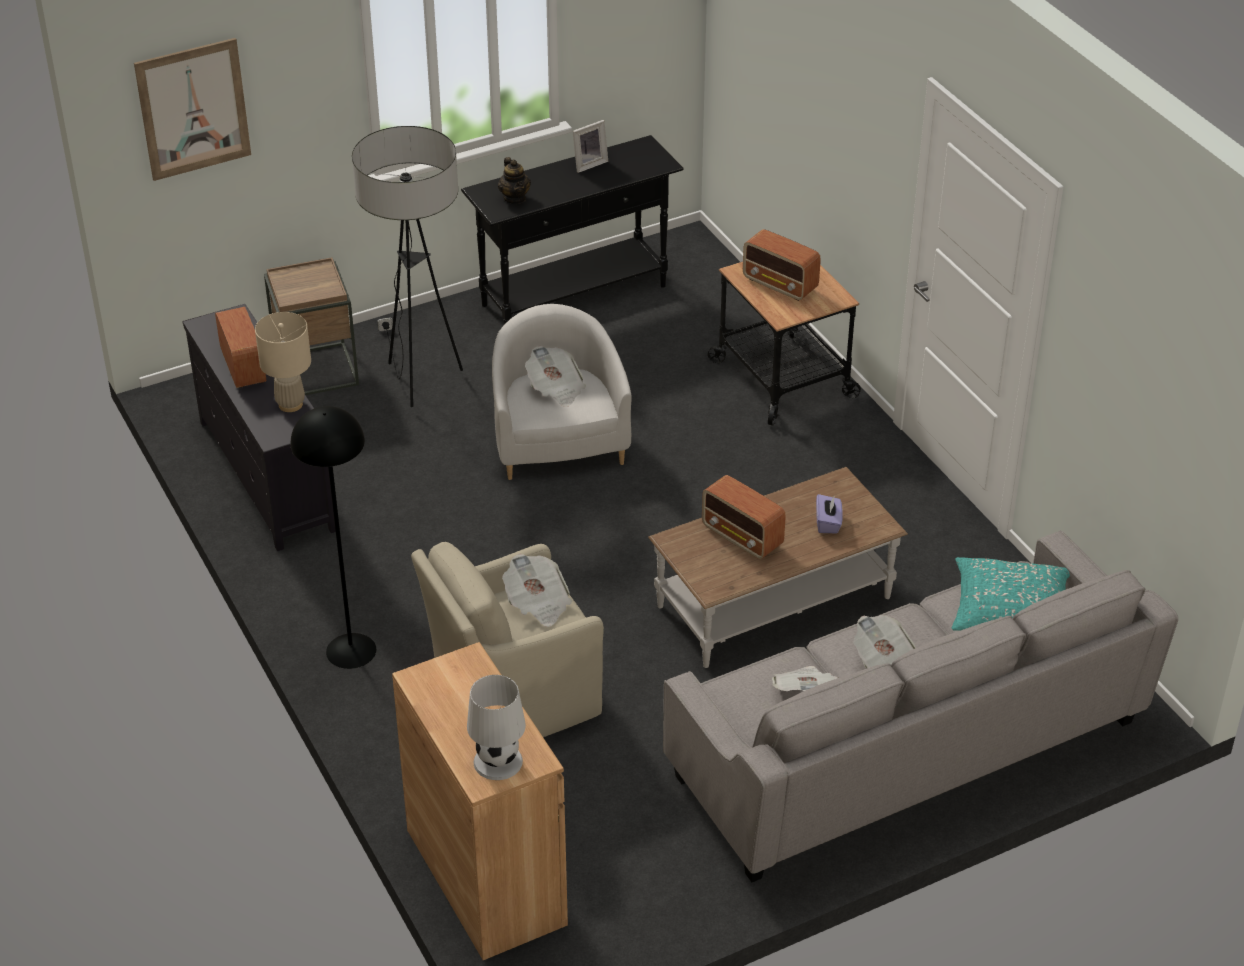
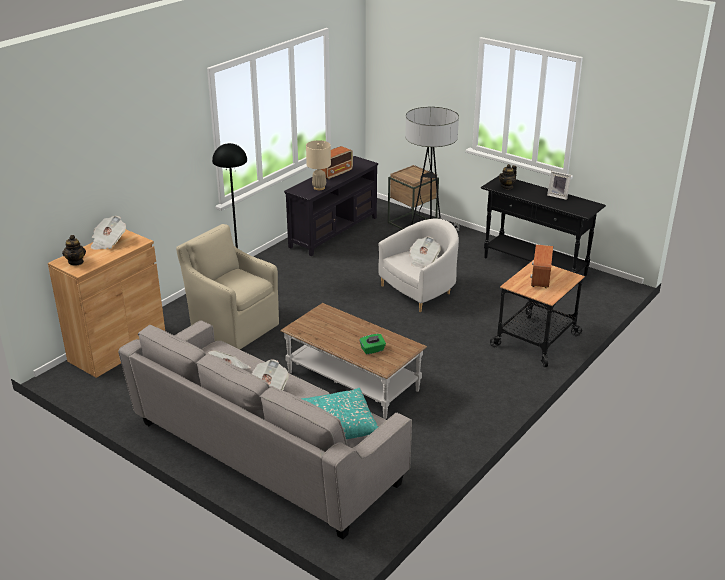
camera: 65 degrees right, 10 degrees down
(193, 109) = (402, 69): picture -> none
(497, 761) = (76, 262): white table lamp -> teapot
(538, 603) = (243, 281): newspaper -> newspaper (108, 242)
(742, 537) = (340, 327): radio -> none
(828, 523) = (372, 350): purple tissue box -> green tissue box

